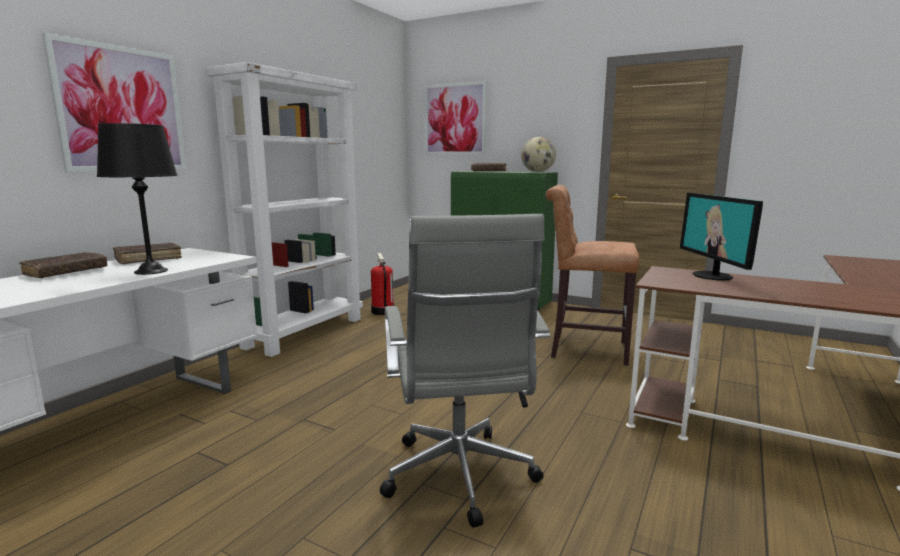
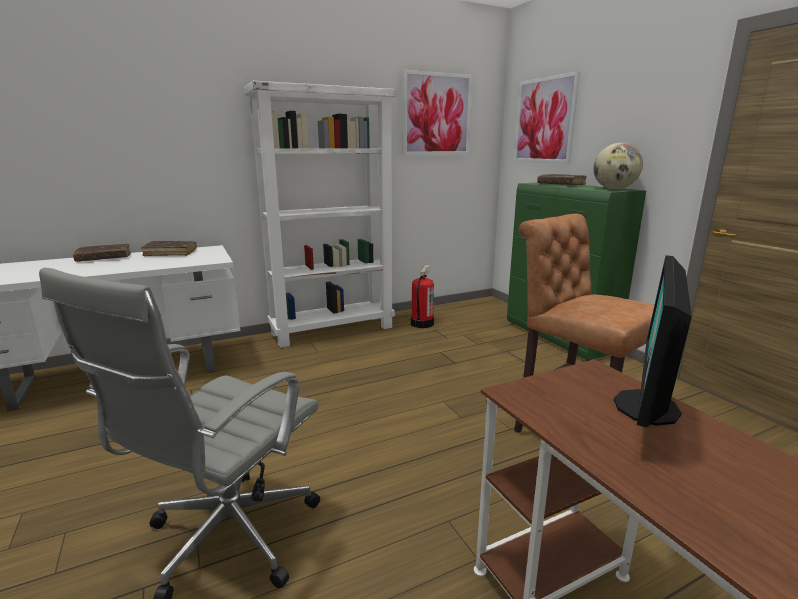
camera: 35 degrees right, 5 degrees up
(122, 109) = (166, 130): picture -> picture (437, 114)
(151, 271) = (139, 266): black table lamp -> none

